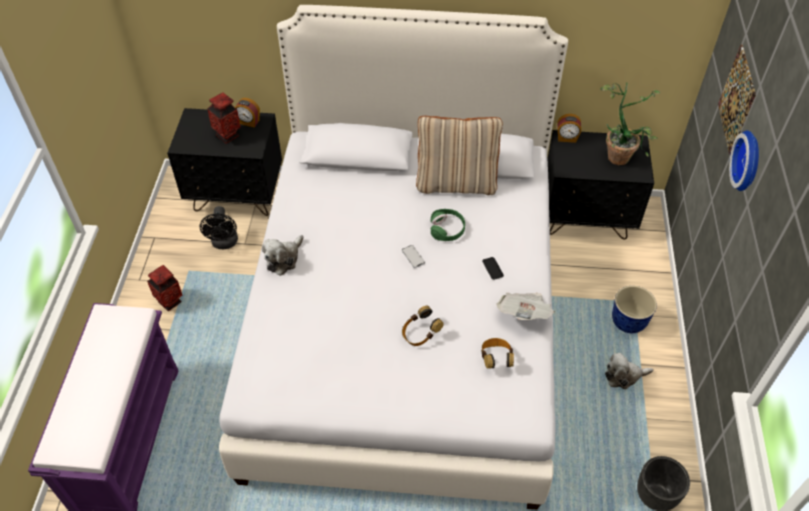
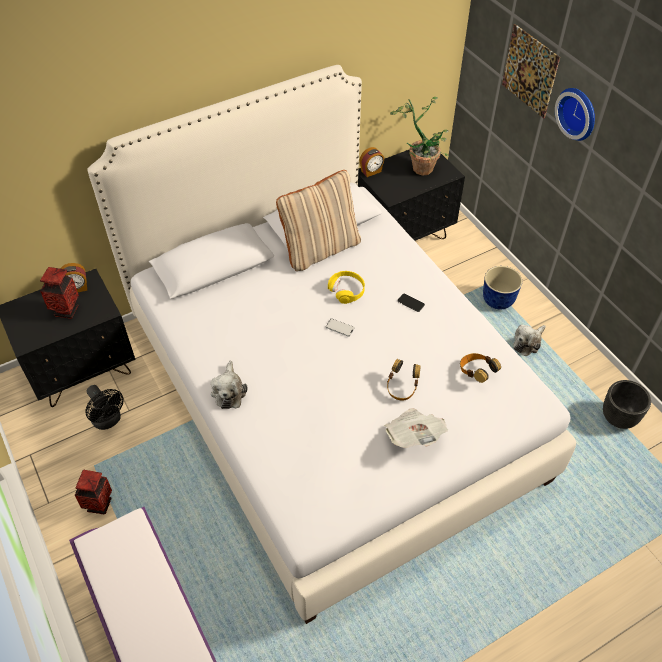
camera: 35 degrees left, 0 degrees up
(447, 229) = (347, 290): green headphones -> yellow headphones
(524, 314) = (466, 325): newspaper -> newspaper (414, 436)

